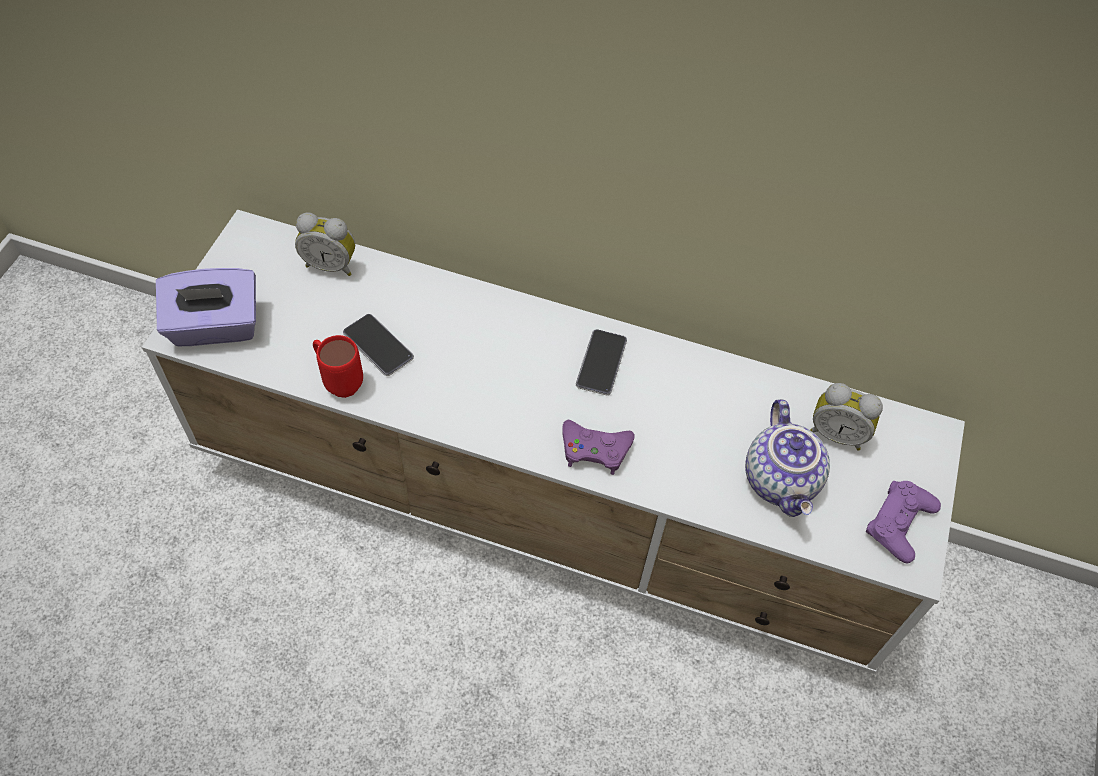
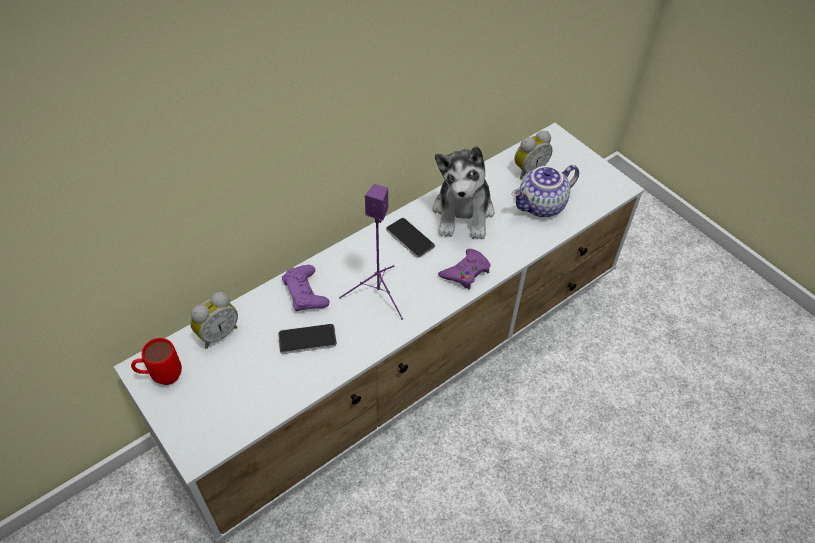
camera: 55 degrees left, 5 degrees down
(215, 327) = (211, 427): purple tissue box -> none
(339, 381) = (318, 374): red mug -> red mug (161, 377)
(491, 378) = (379, 294): none -> purple speaker
(692, 397) = (463, 212): none -> plush toy
(782, 481) = (541, 206): teapot -> teapot turned 120 degrees clockwise
(900, 523) = (595, 178): purple game controller -> purple game controller (305, 292)

